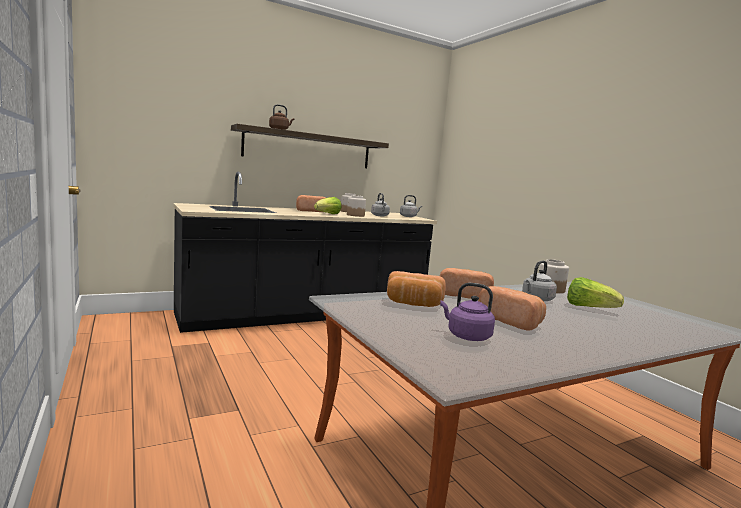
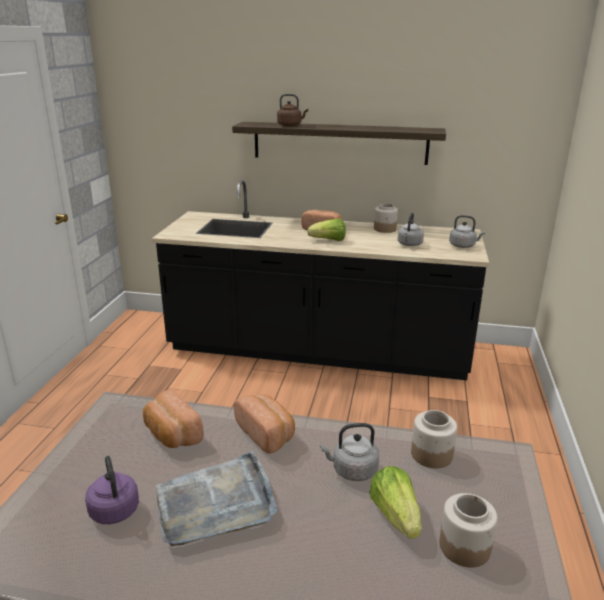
camera: 40 degrees right, 15 degrees up
(355, 215) = (366, 244): jar -> jar (464, 546)
(511, 321) = (216, 503): bread -> grey tray

